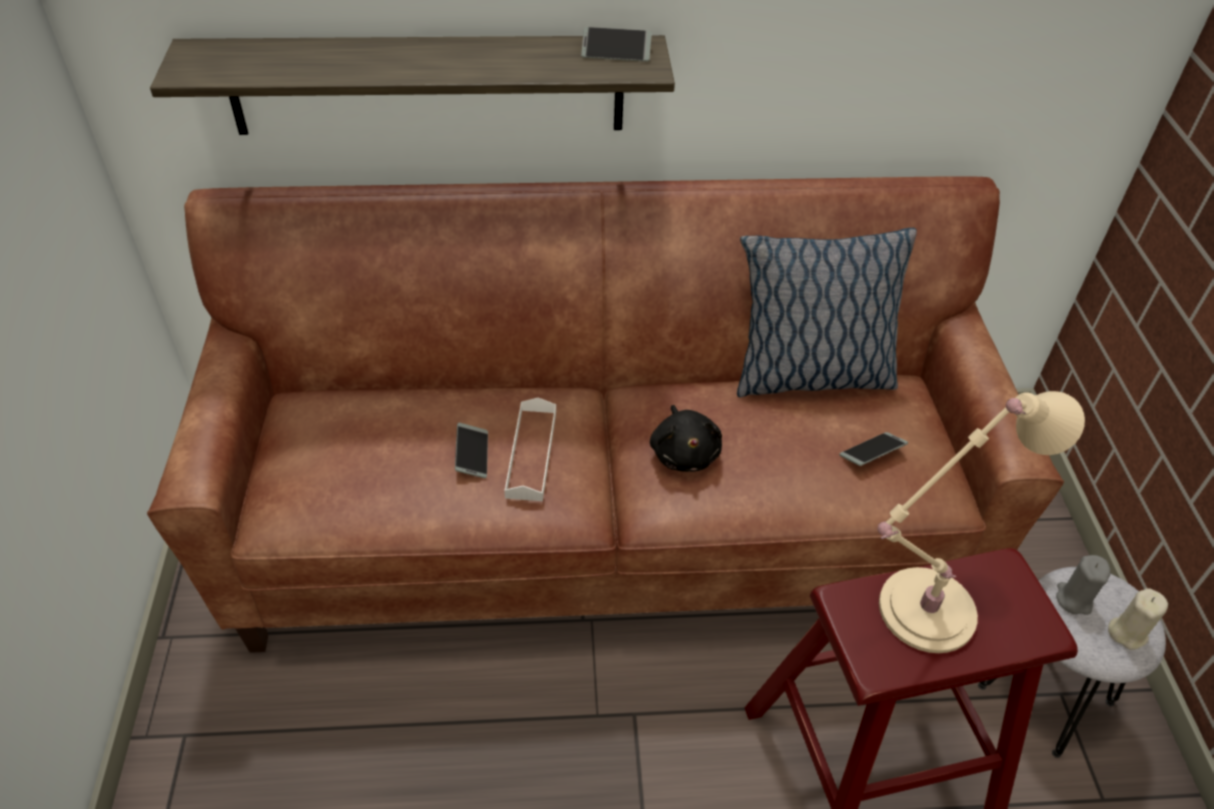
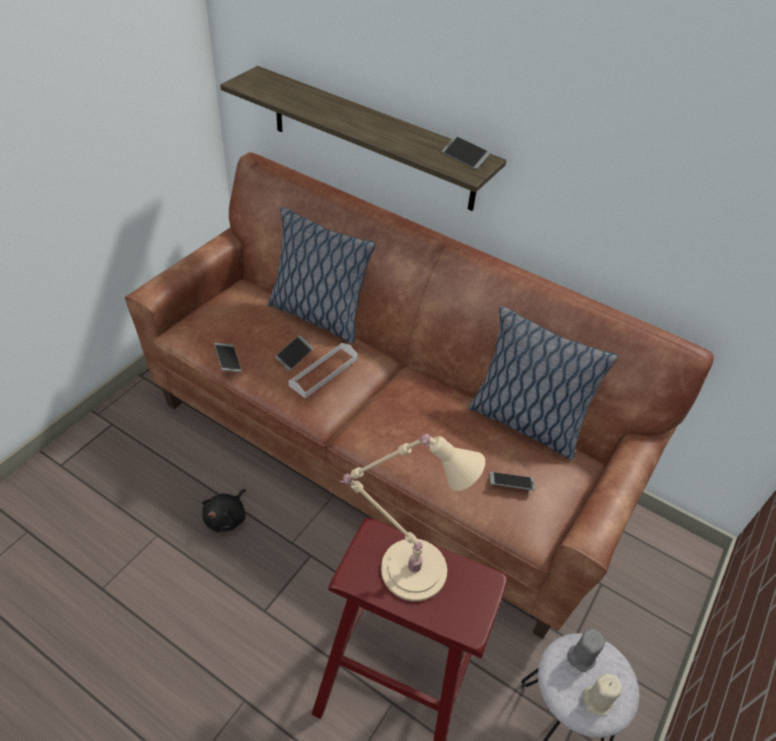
camera: 35 degrees right, 0 degrees up
(388, 514) = (228, 360): none -> phone
(441, 386) = (317, 315): none -> pillow
(684, 453) = (404, 419): black plush toy -> black plush toy (227, 517)

